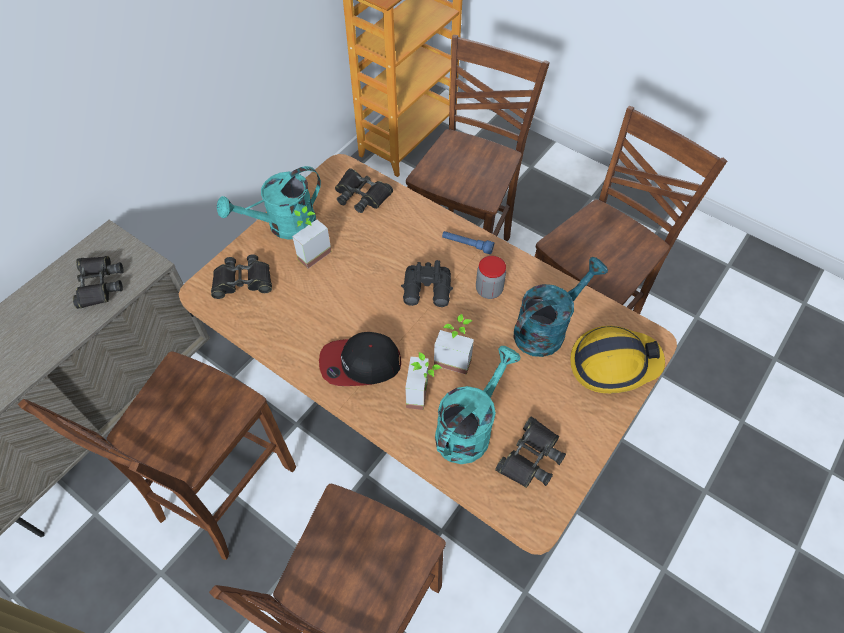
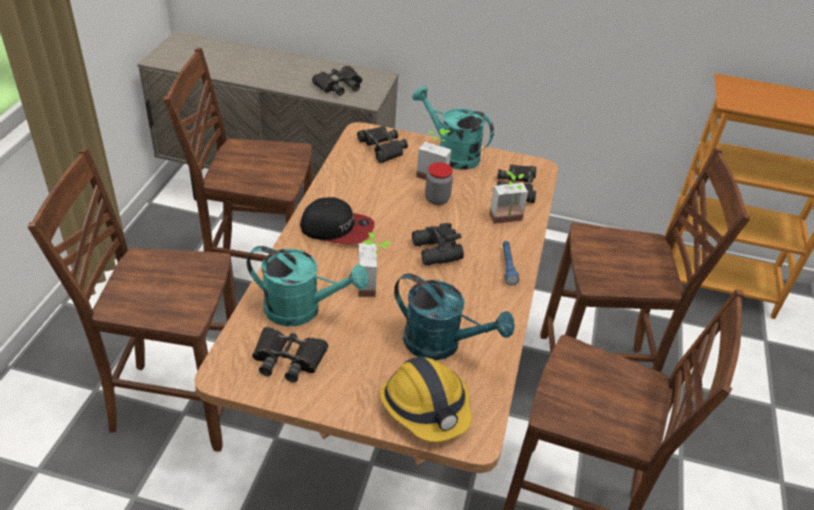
camera: 65 degrees right, 15 degrees down
(360, 363) = (337, 228): cap -> cap turned 135 degrees clockwise
(424, 394) = (325, 273): potted plant -> potted plant (507, 221)
(489, 290) = (463, 292): jar -> jar (437, 199)

